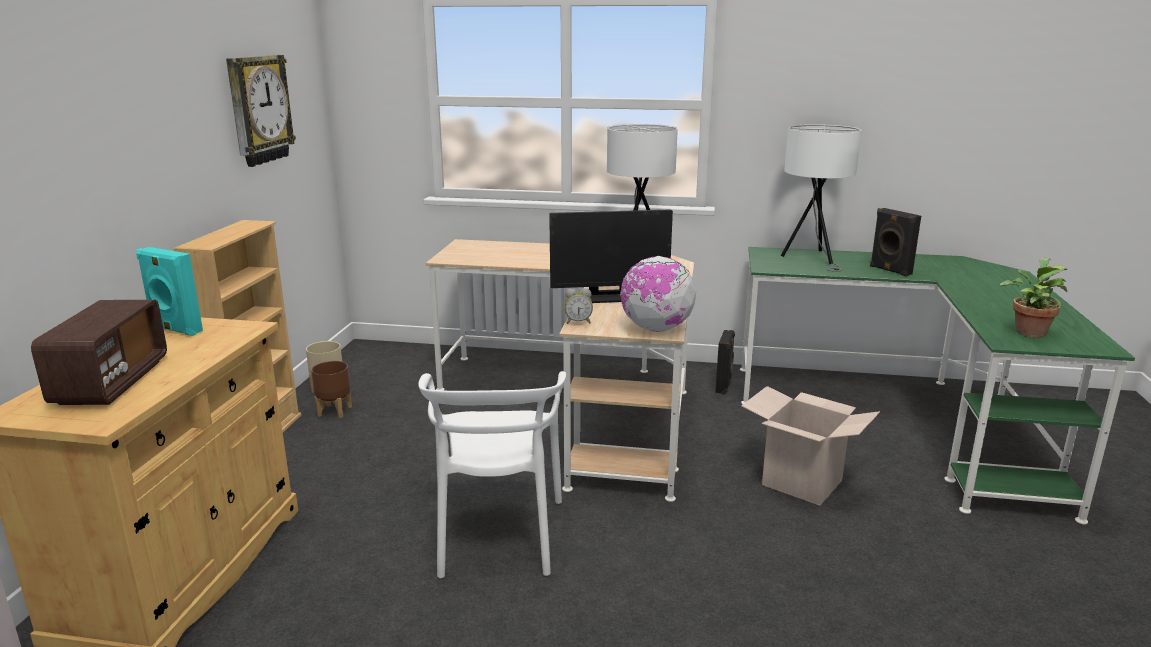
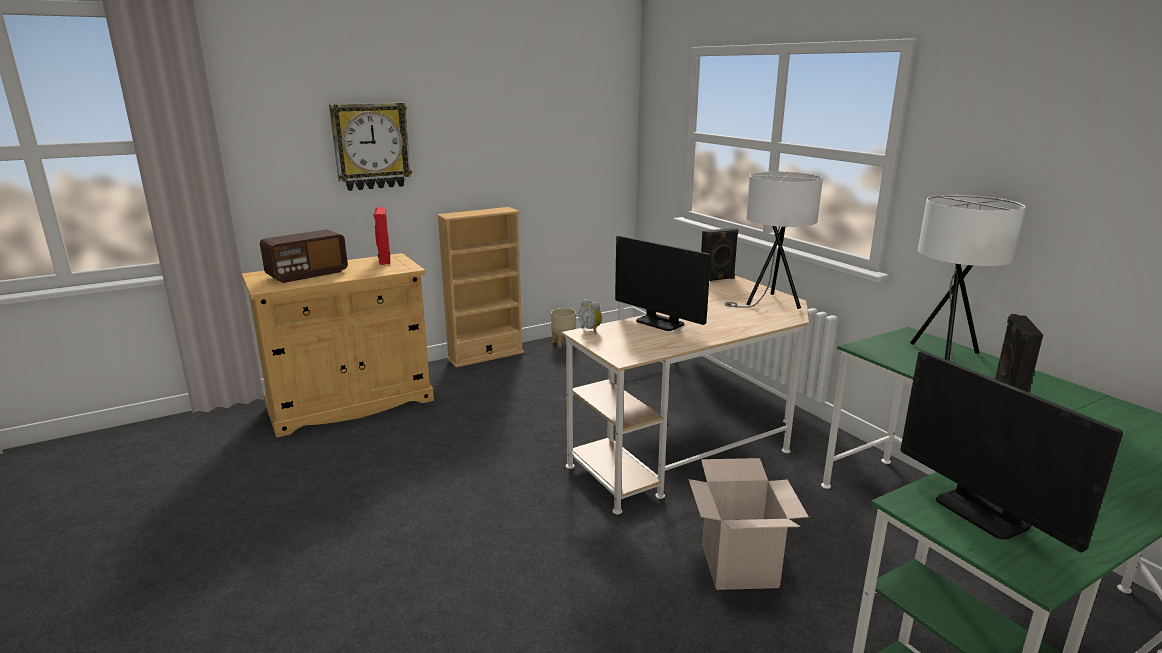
camera: 50 degrees right, 0 degrees up
(175, 330) = (384, 260): turquoise speaker -> red speaker
(258, 109) = (545, 132): wall clock -> wall clock (371, 146)
(334, 411) = (543, 357): brown planter -> none
(497, 535) = (485, 467): white chair -> none
(656, 329) = (624, 353): globe -> none
(724, 386) = (835, 464): black speaker -> black speaker (717, 279)
(1029, 331) = (982, 512): potted plant -> monitor

